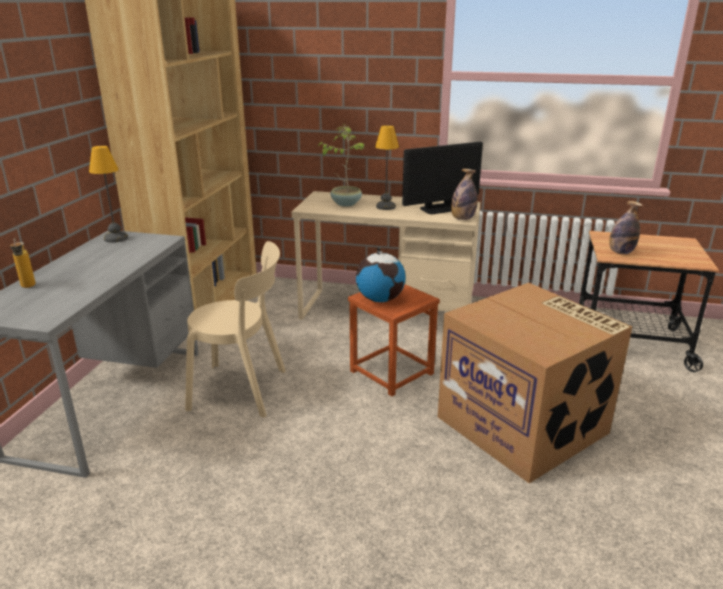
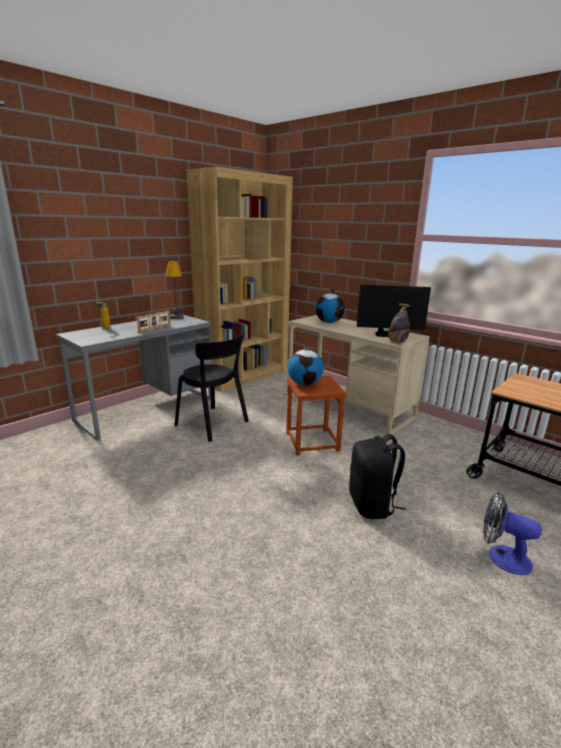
camera: 30 degrees right, 5 degrees down
(119, 268) = (155, 329): none -> picture frame
(243, 390) = (214, 424): beige chair -> black chair
(345, 203) = (329, 322): potted plant -> globe
(385, 206) = (353, 328): table lamp -> none
(524, 425) = (372, 505): cardboard box -> black backpack
(620, 252) = (522, 391): bottle -> none
(669, 431) = (501, 557): none -> fan

